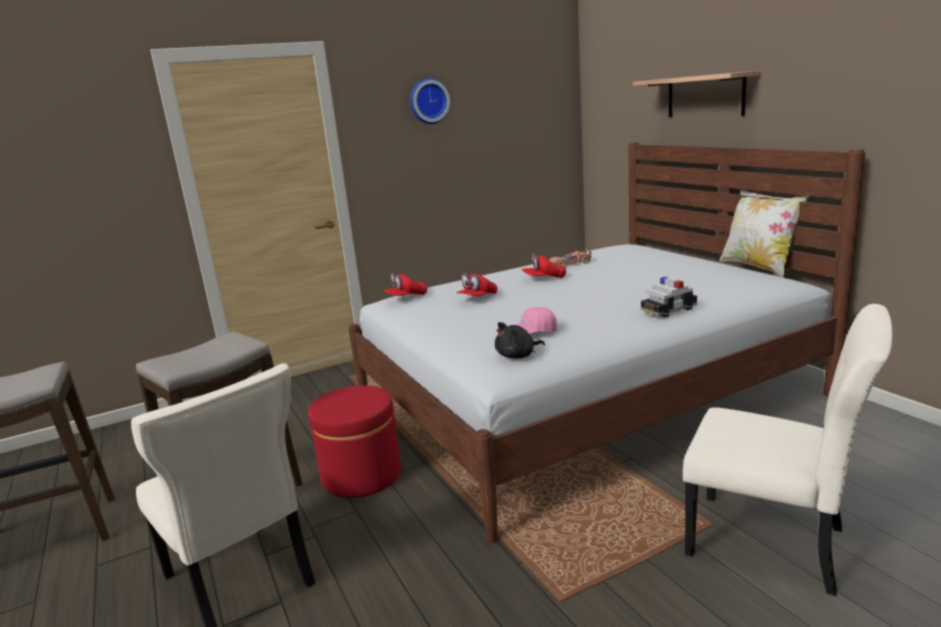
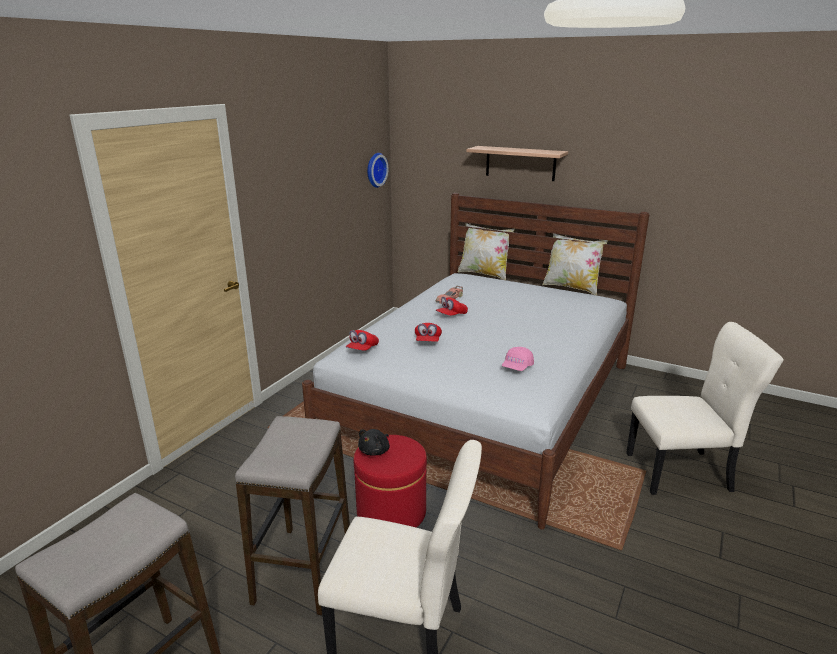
camera: 35 degrees left, 5 degrees up
(428, 101) = (300, 159): wall clock -> wall clock (375, 170)
(518, 356) = (532, 388): black plush toy -> black plush toy (375, 451)
(661, 246) = (484, 274): none -> pillow
(668, 310) = (573, 333): toy car -> none

